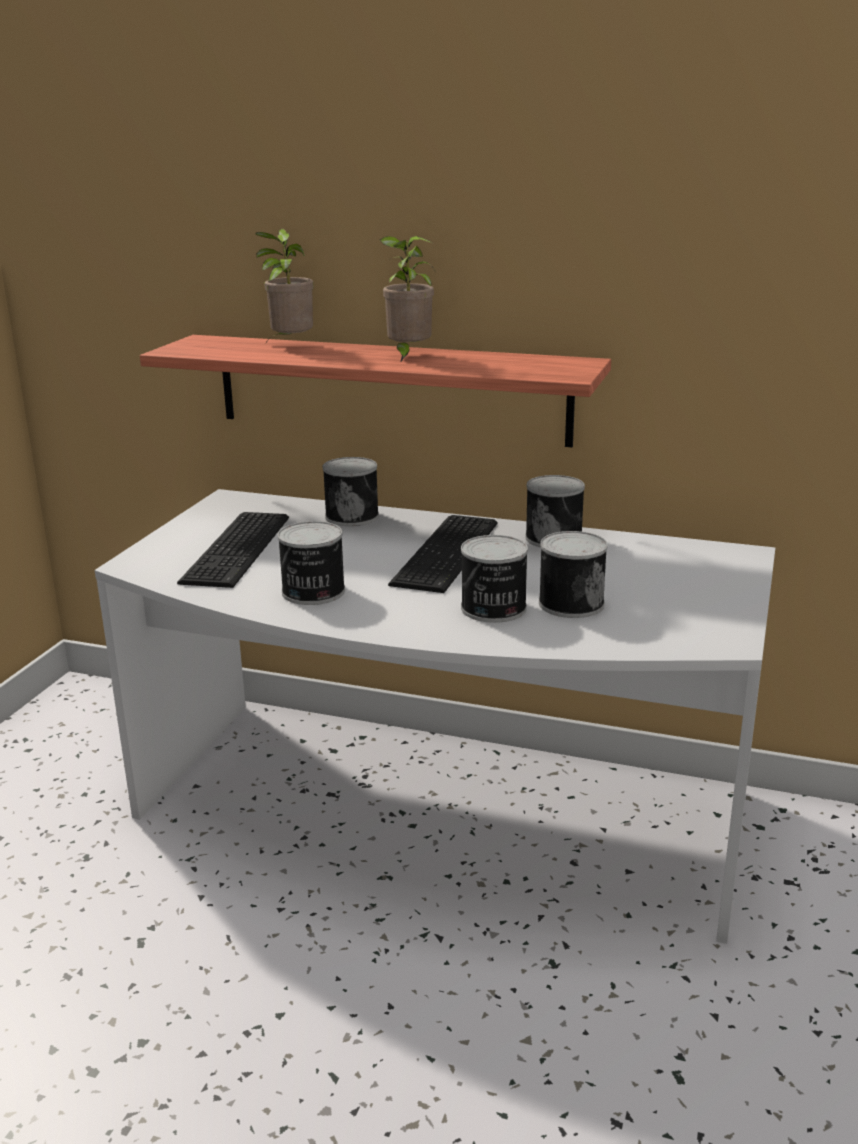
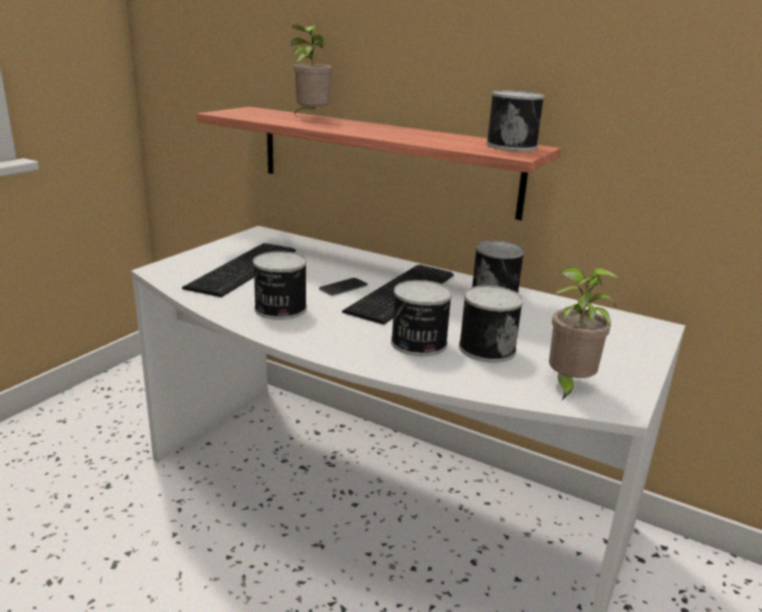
camera: 10 degrees right, 0 degrees up
(352, 516) = (344, 256): can -> can (512, 146)
(373, 555) = (343, 287): none -> phone
(408, 356) = (394, 131): potted plant -> potted plant (568, 386)

